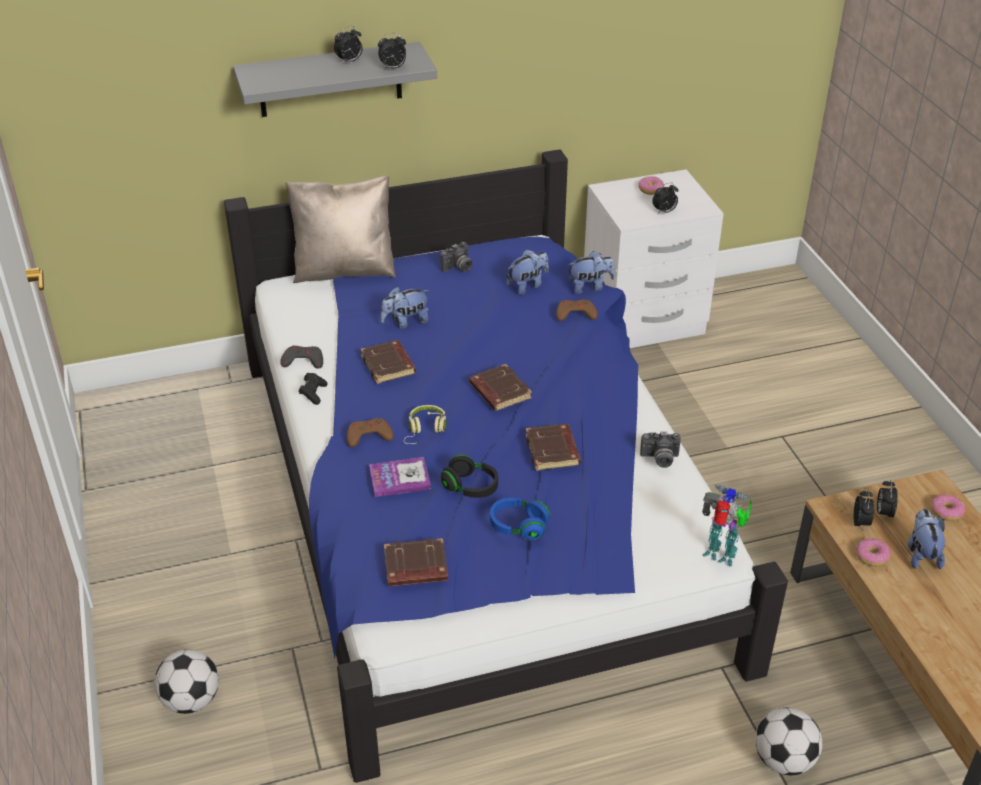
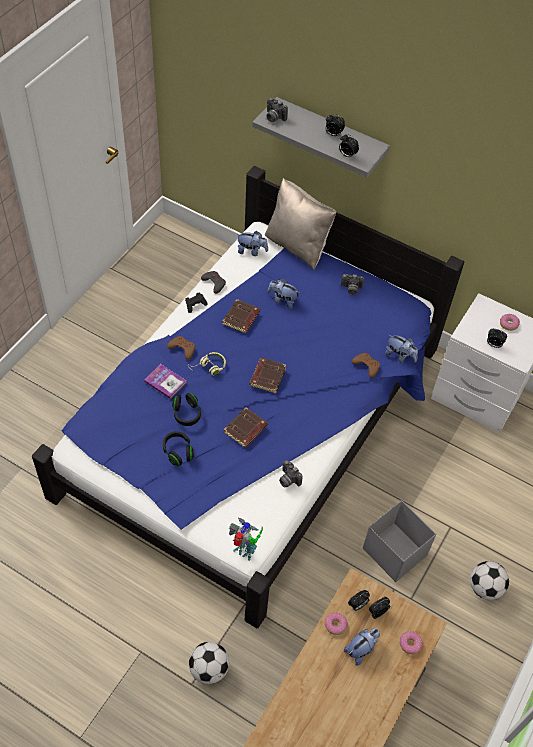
camera: 45 degrees right, 15 degrees up
(191, 700) = (35, 404): football -> football (485, 587)
(261, 80) = (274, 117): none -> camera
(415, 568) = (113, 430): brown book -> none
(518, 526) = (178, 452): blue headphones -> black headphones
(527, 285) = (369, 328): plush toy -> plush toy (251, 251)
(721, 556) = (245, 552): toy robot -> toy robot turned 45 degrees counterclockwise
(771, 496) = (394, 551): none -> grey storage box

